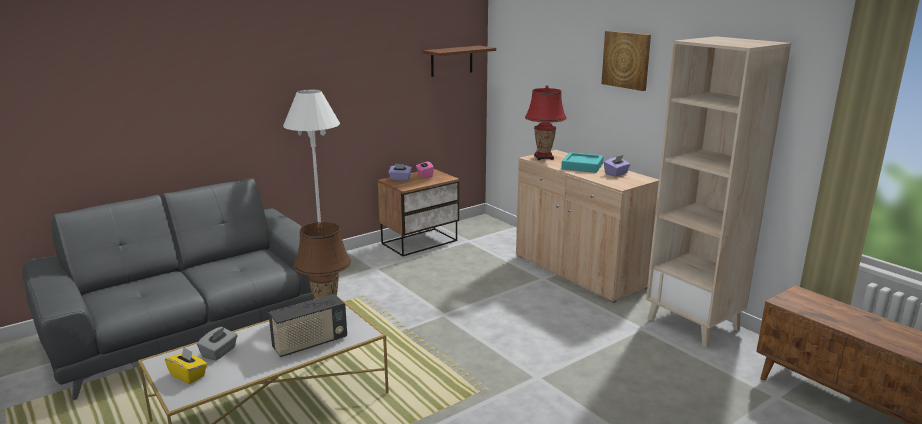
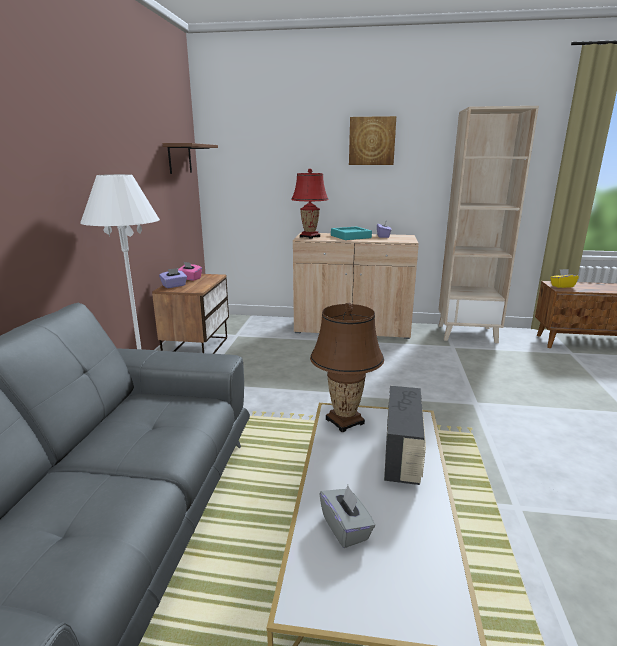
camera: 45 degrees left, 0 degrees up
(188, 375) = (383, 584): yellow tissue box -> yellow tissue box (562, 286)

